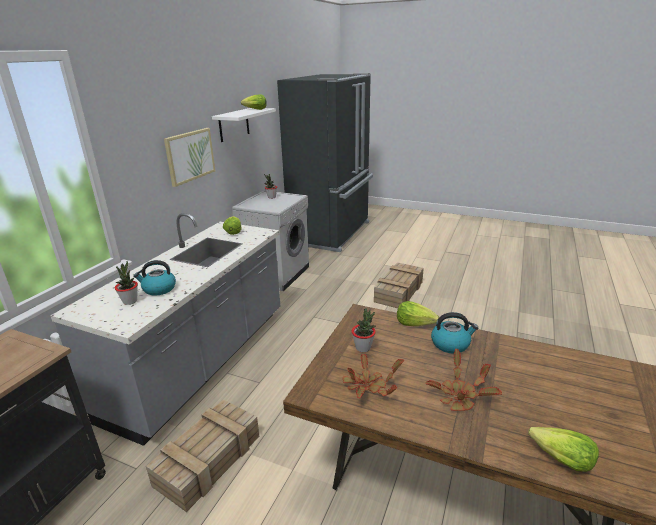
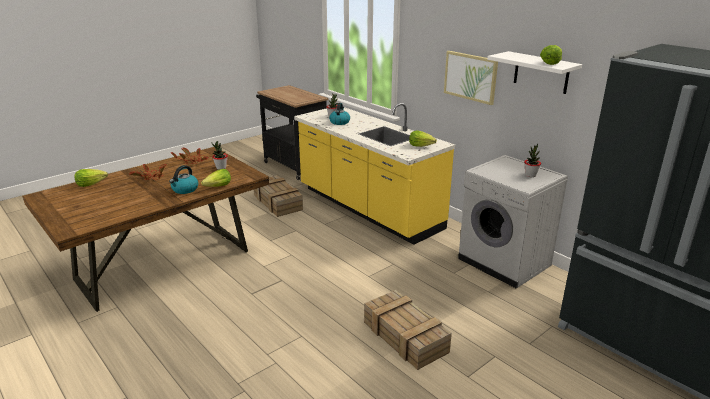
camera: 115 degrees right, 0 degrees up
(203, 362) = (368, 209): grey counter -> yellow counter

